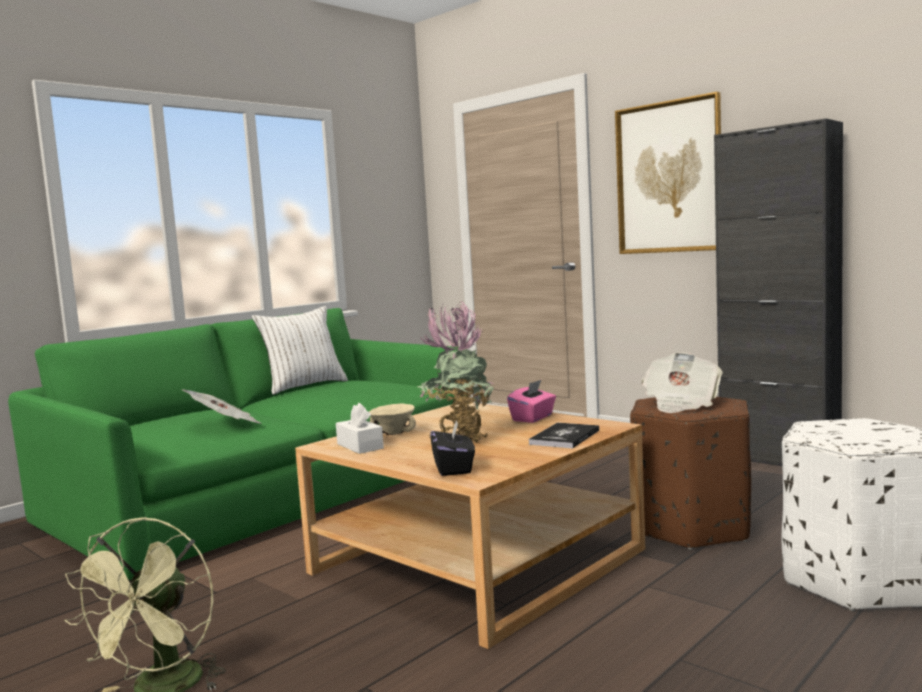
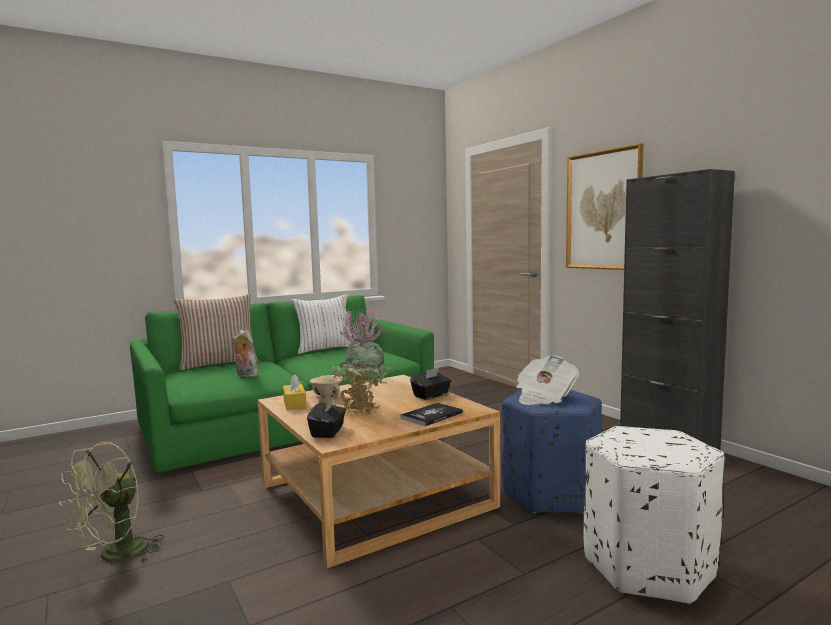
camera: 15 degrees right, 0 degrees up
(162, 416) = (219, 363): none -> pillow
(225, 426) = (245, 375): newspaper -> plush toy
(360, 446) = (294, 404): white tissue box -> yellow tissue box
(533, 418) = (431, 395): pink tissue box -> black tissue box
(692, 527) = (550, 494): brown ottoman -> blue ottoman

